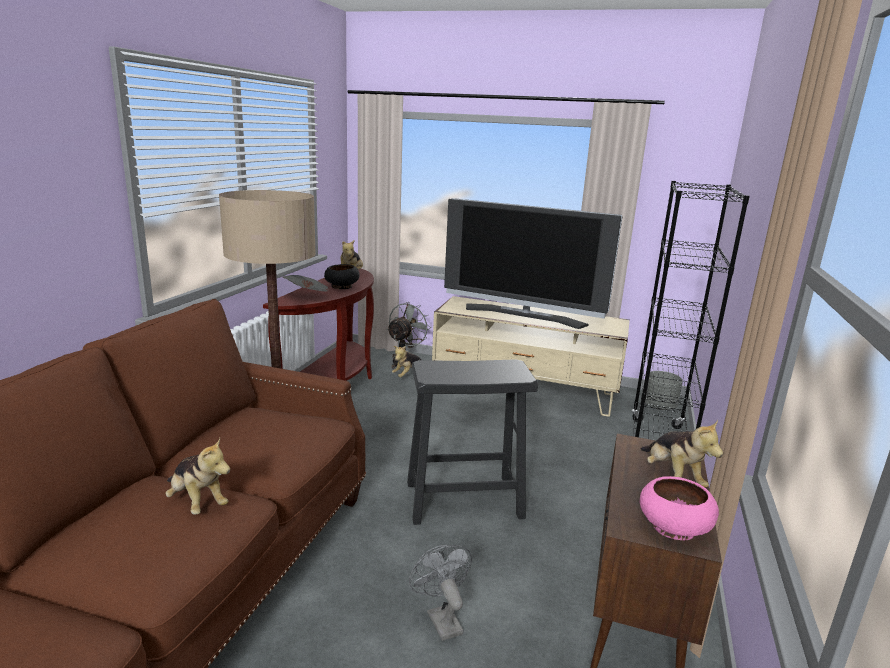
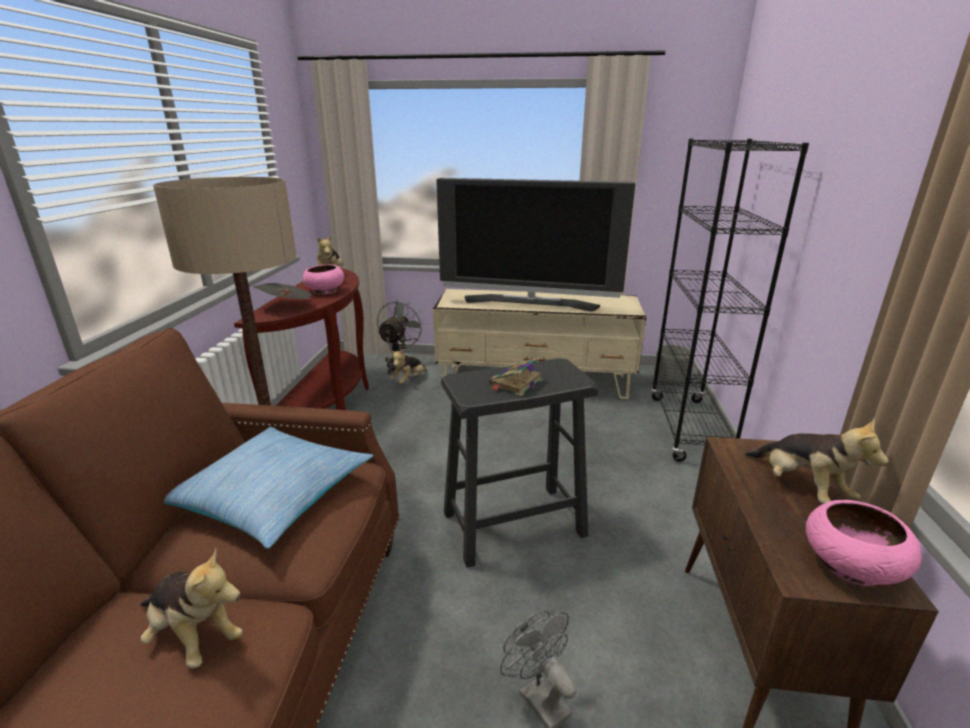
camera: 10 degrees left, 5 degrees up
(266, 430) = (273, 495): none -> pillow
(341, 287) = (325, 291): black bowl -> pink bowl
(469, 373) = (515, 383): none -> book

